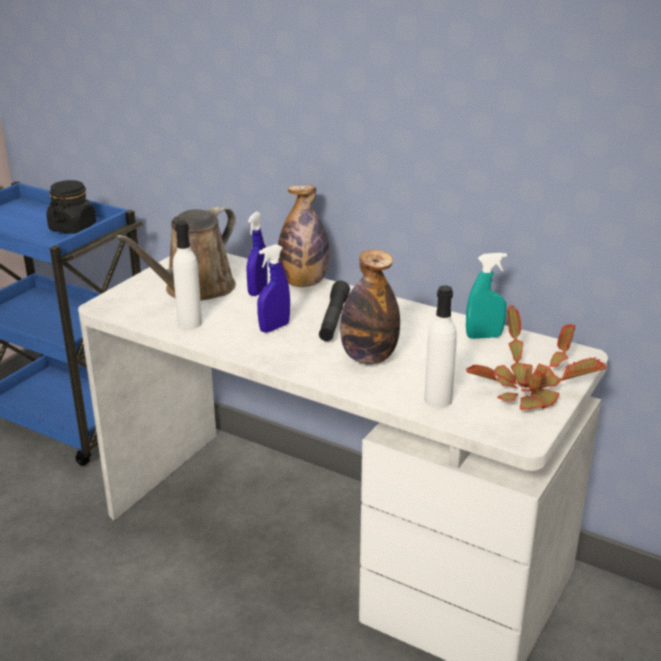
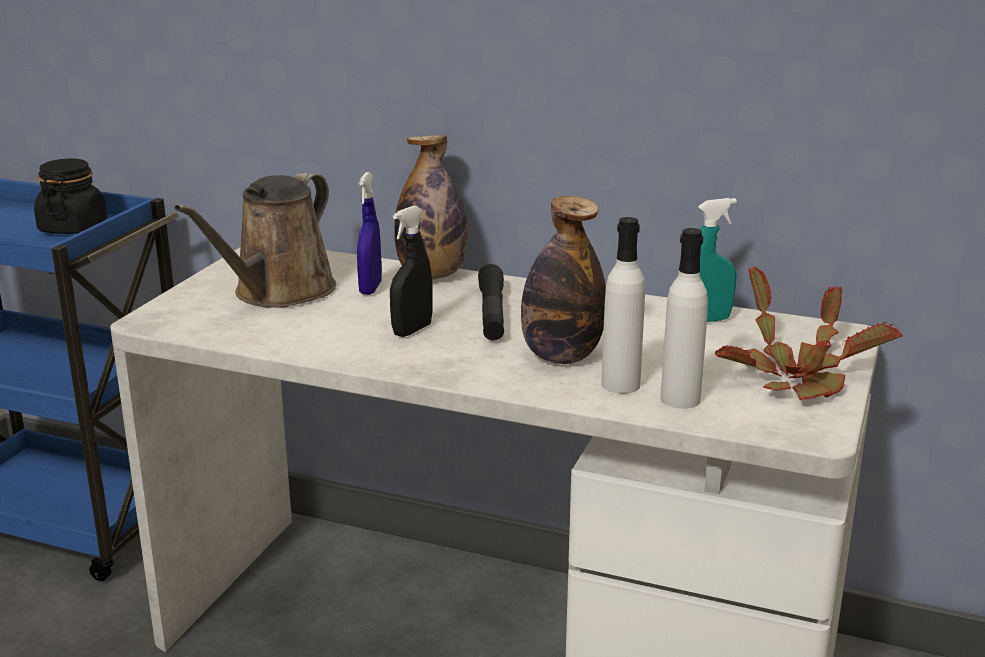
camera: 10 degrees left, 5 degrees down
(190, 323) = (286, 333): white bottle -> white bottle (620, 384)
(274, 328) = (412, 330): blue spray bottle -> black spray bottle

